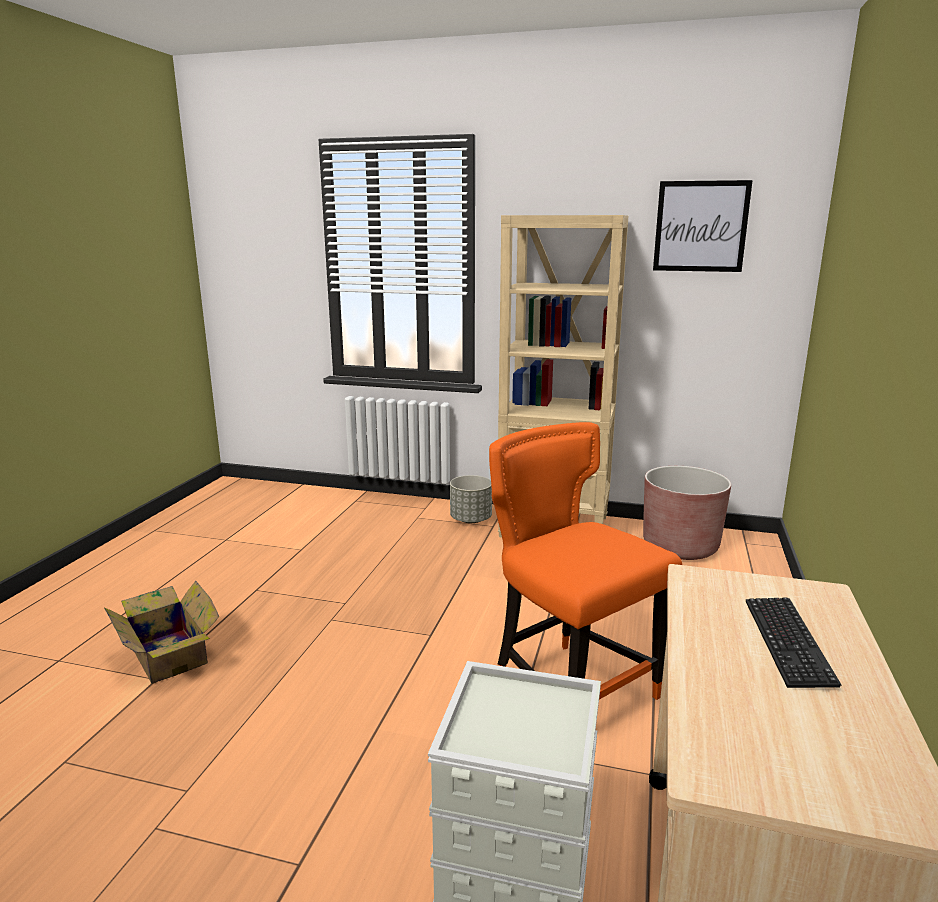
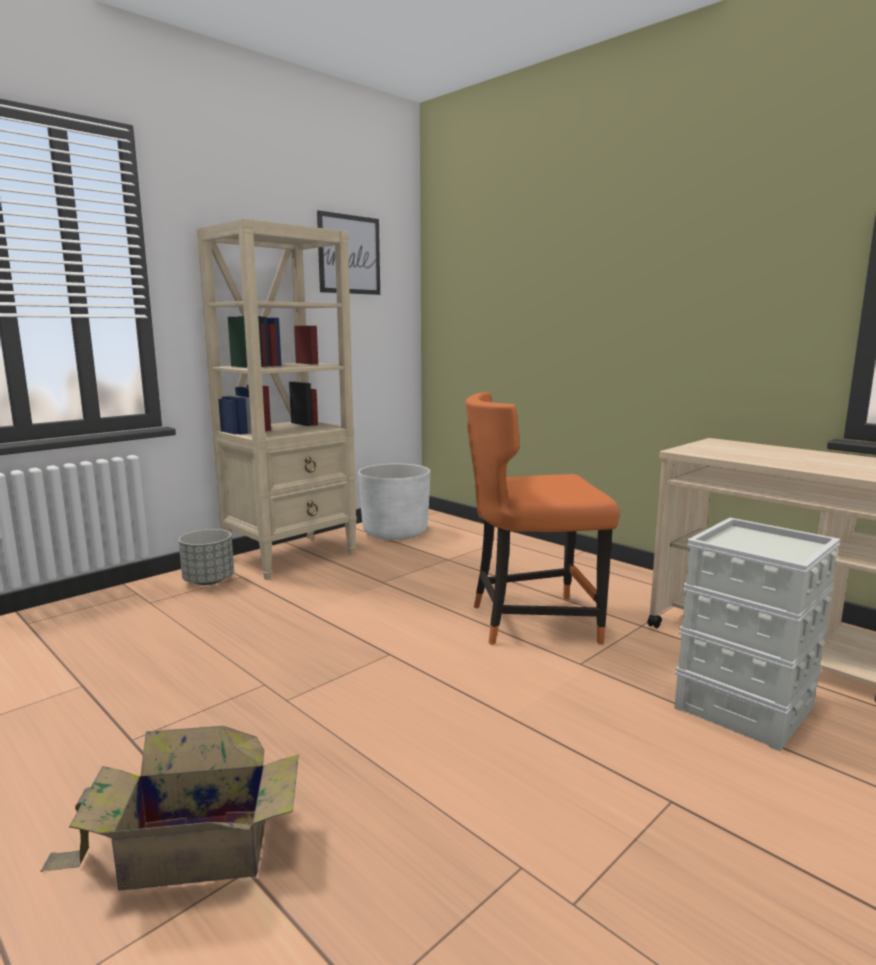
camera: 60 degrees left, 5 degrees down
(680, 547) = (395, 532): brown planter -> white planter
(787, 642) = (772, 453): keyboard -> none

